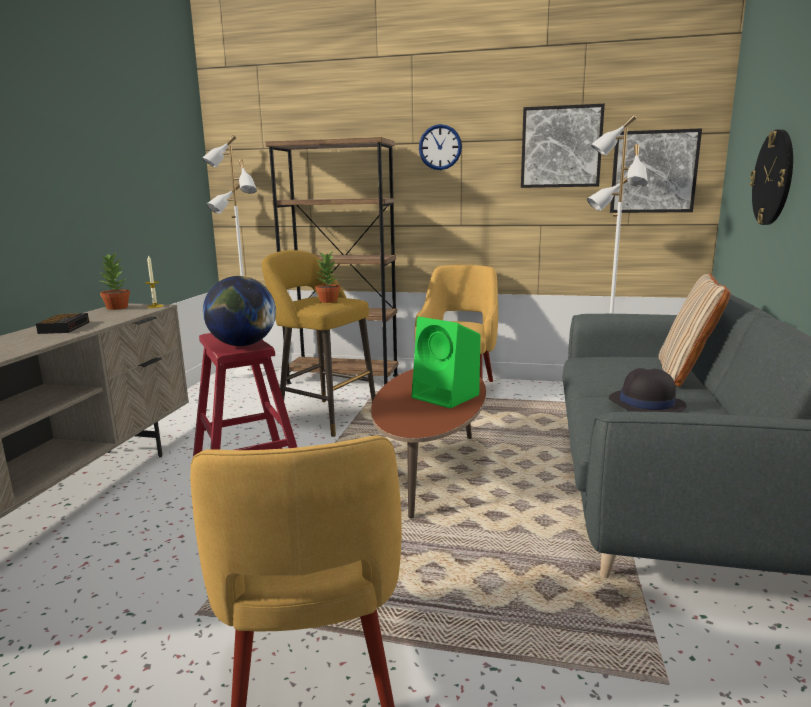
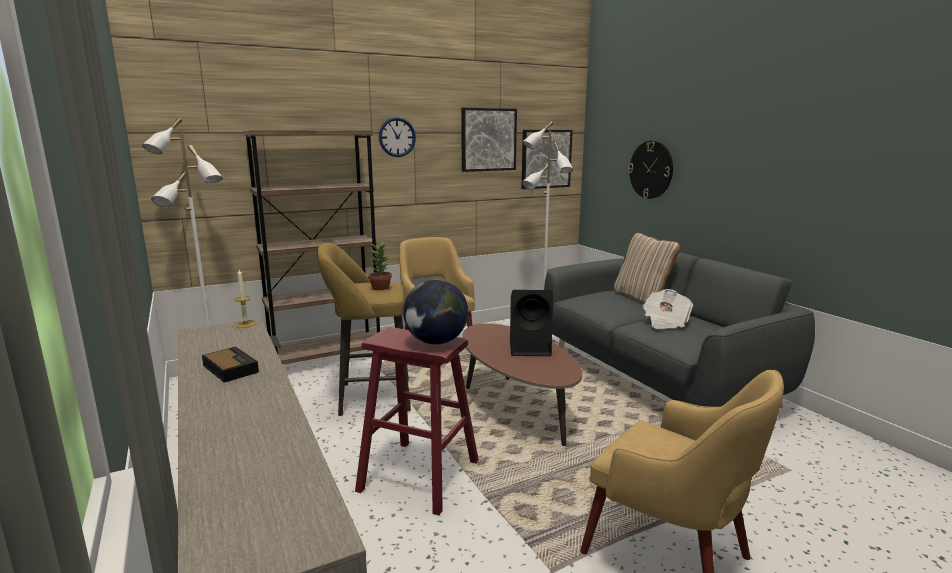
camera: 40 degrees left, 0 degrees up
(117, 308) = (203, 335): potted plant -> none
(447, 396) = (531, 348): green speaker -> black speaker
(646, 403) = (665, 322): black hat -> newspaper

